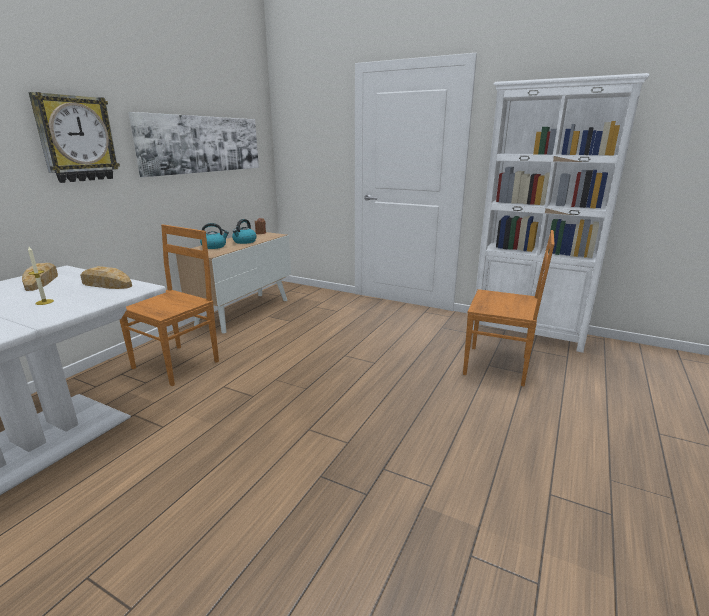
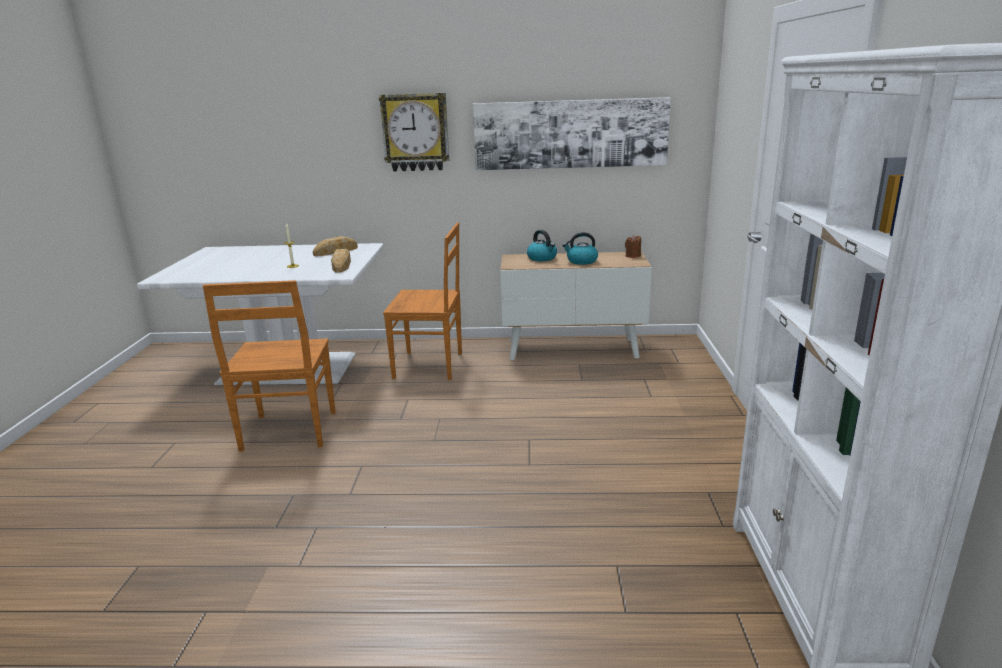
camera: 65 degrees right, 0 degrees up
(498, 366) = (624, 577): brown chair -> brown chair (288, 432)

